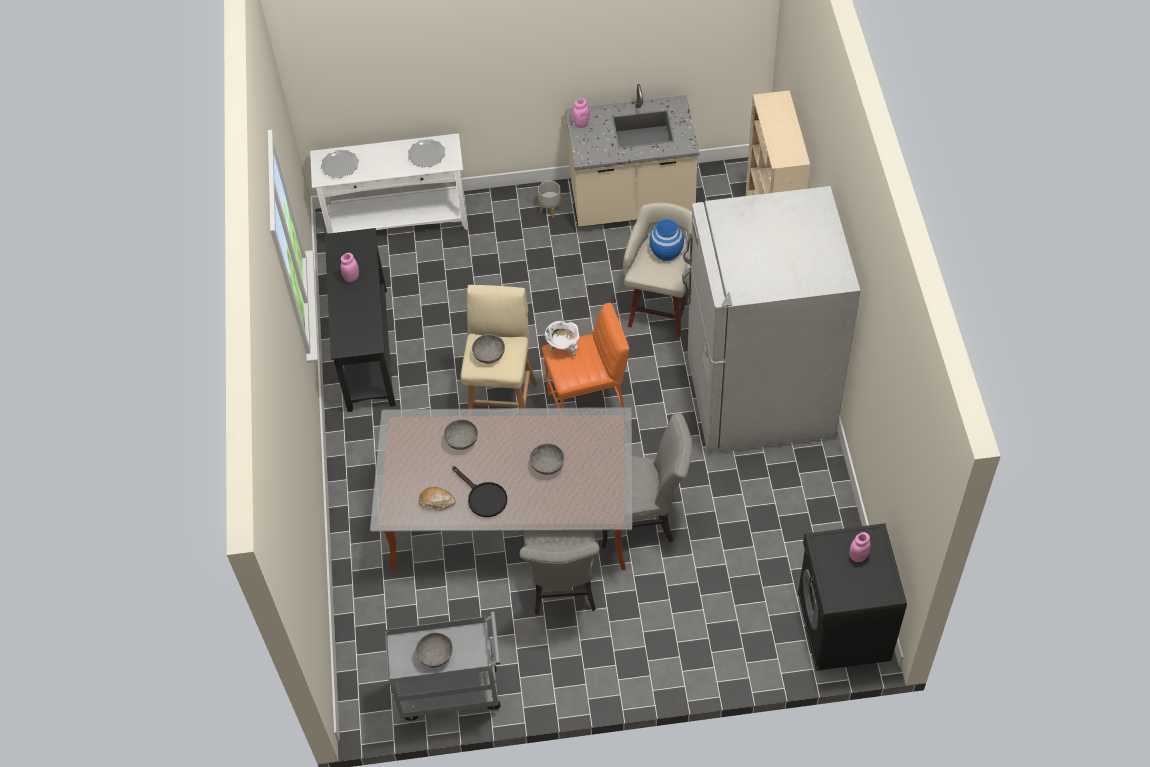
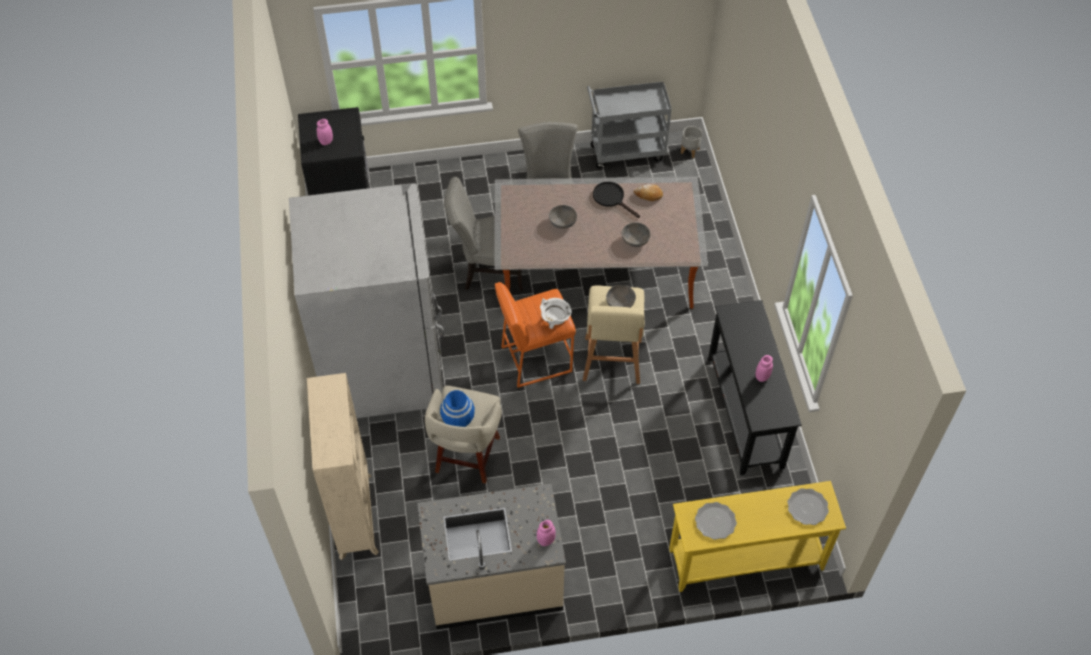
camera: 175 degrees right, 0 degrees up
(398, 220) = (745, 559): white console table -> yellow console table
(435, 655) = (633, 102): grey bowl -> none
(550, 209) = (583, 575): grey planter -> grey planter (690, 151)

